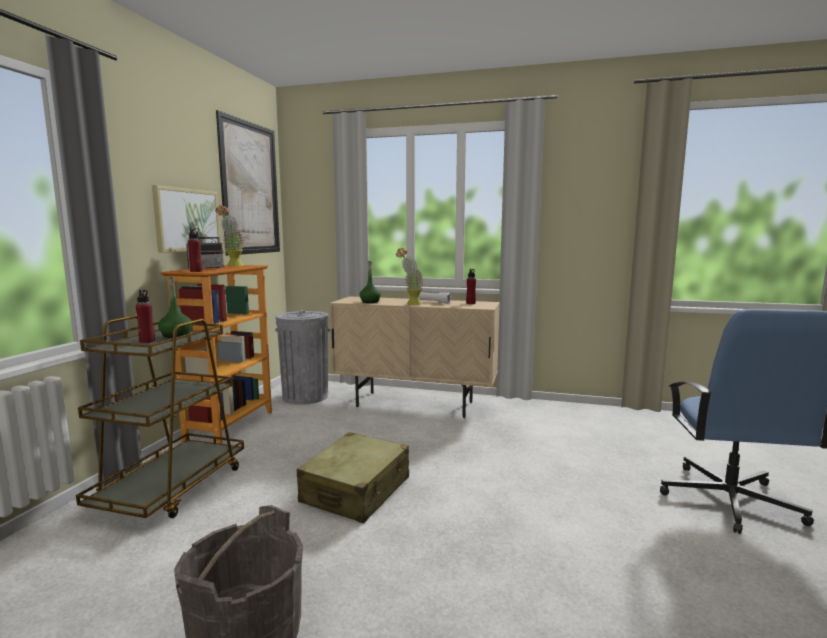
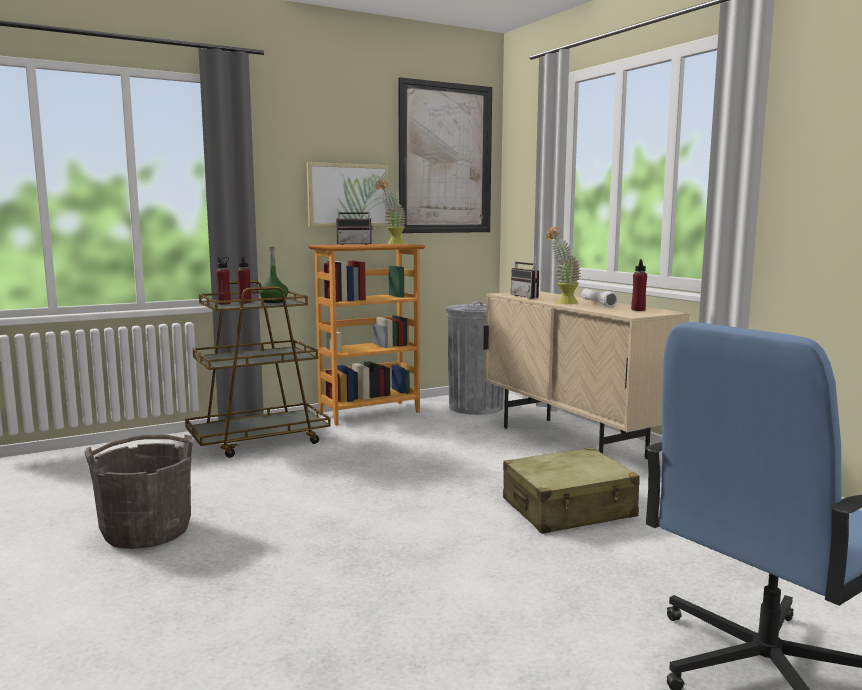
camera: 45 degrees right, 0 degrees up
(196, 271) = (329, 246): red bottle -> red bottle (224, 303)
(356, 490) = (364, 486): beige suitcase -> beige suitcase (568, 509)
(370, 302) = (528, 297): green bottle -> radio

